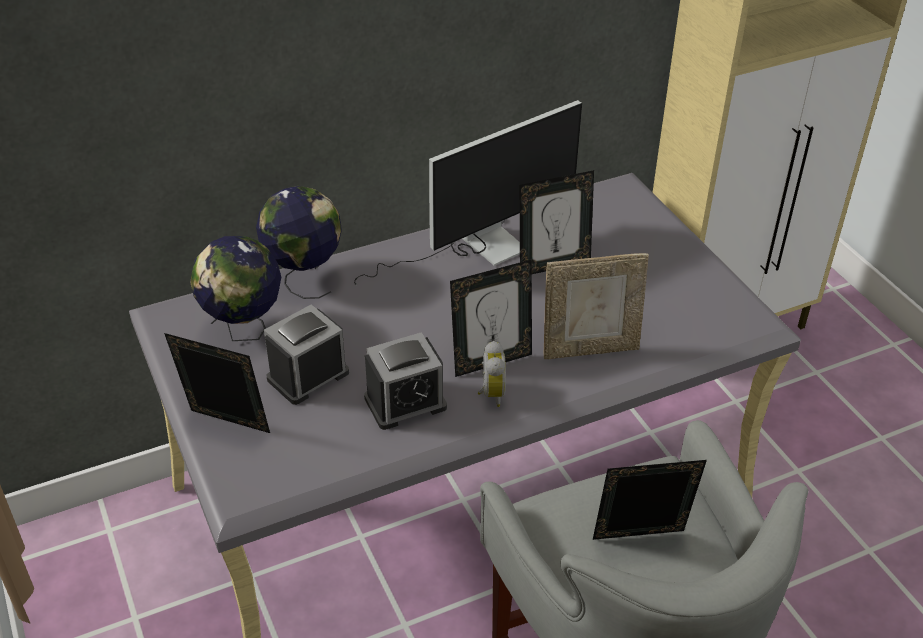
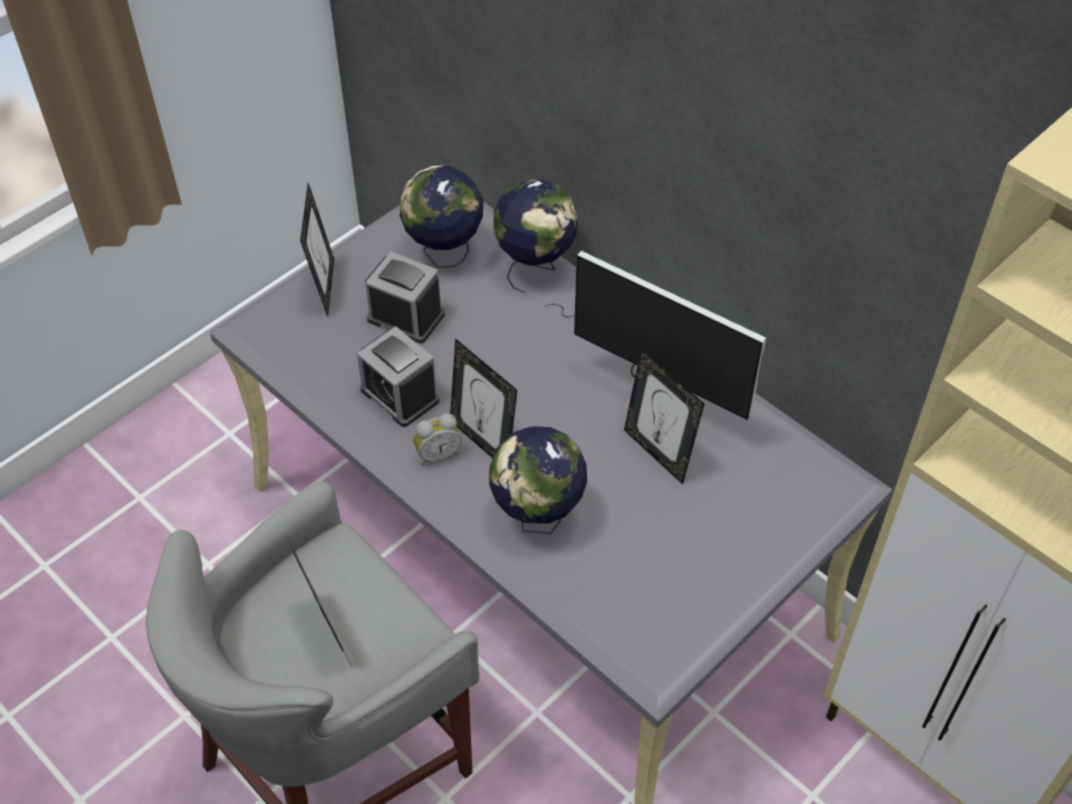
camera: 70 degrees right, 10 degrees up
(590, 349) = (538, 517): picture frame -> globe

